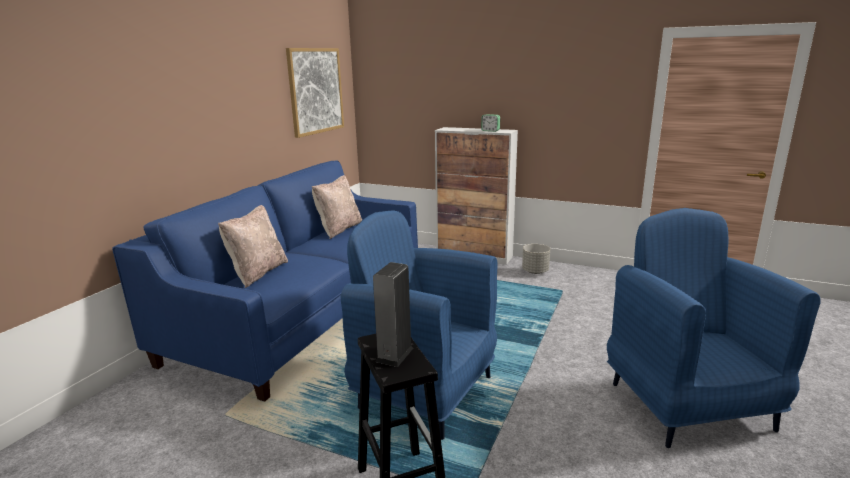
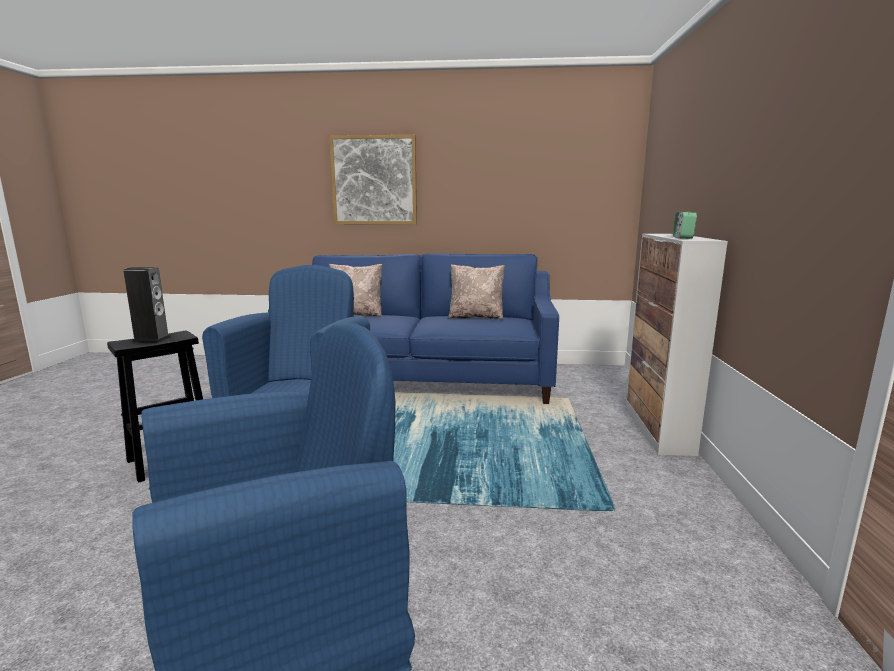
camera: 70 degrees right, 5 degrees down
(316, 91) = (562, 182): picture -> picture (374, 180)
(535, 271) = (663, 480): grey planter -> none

